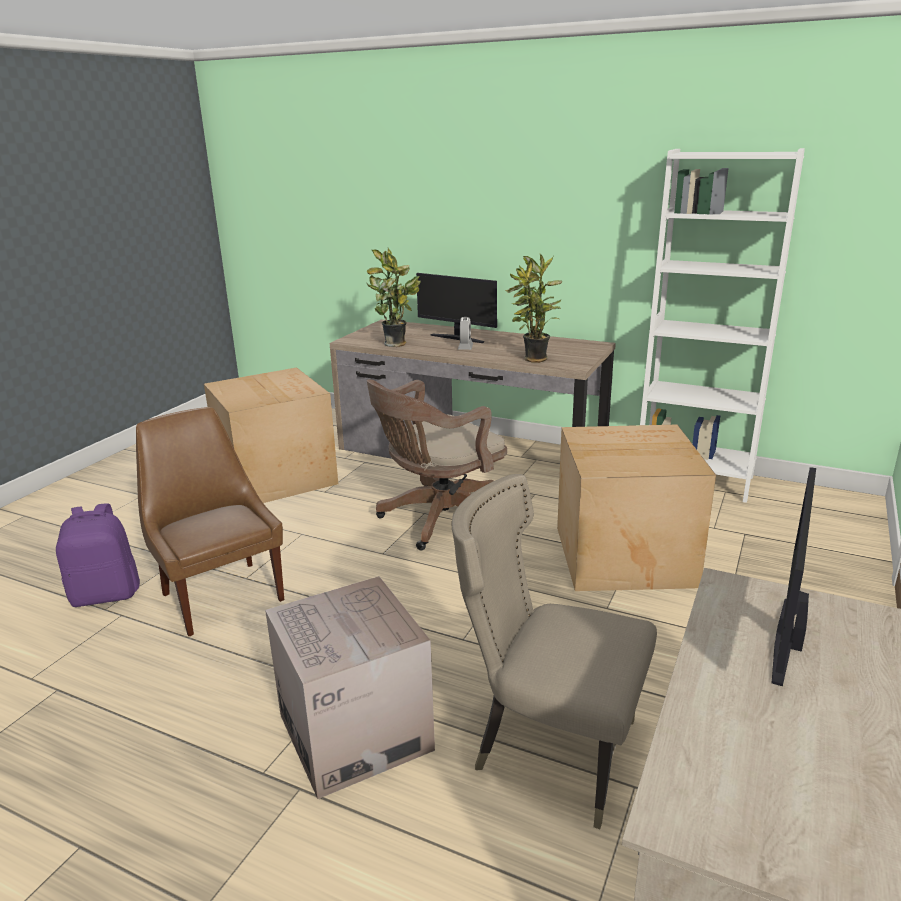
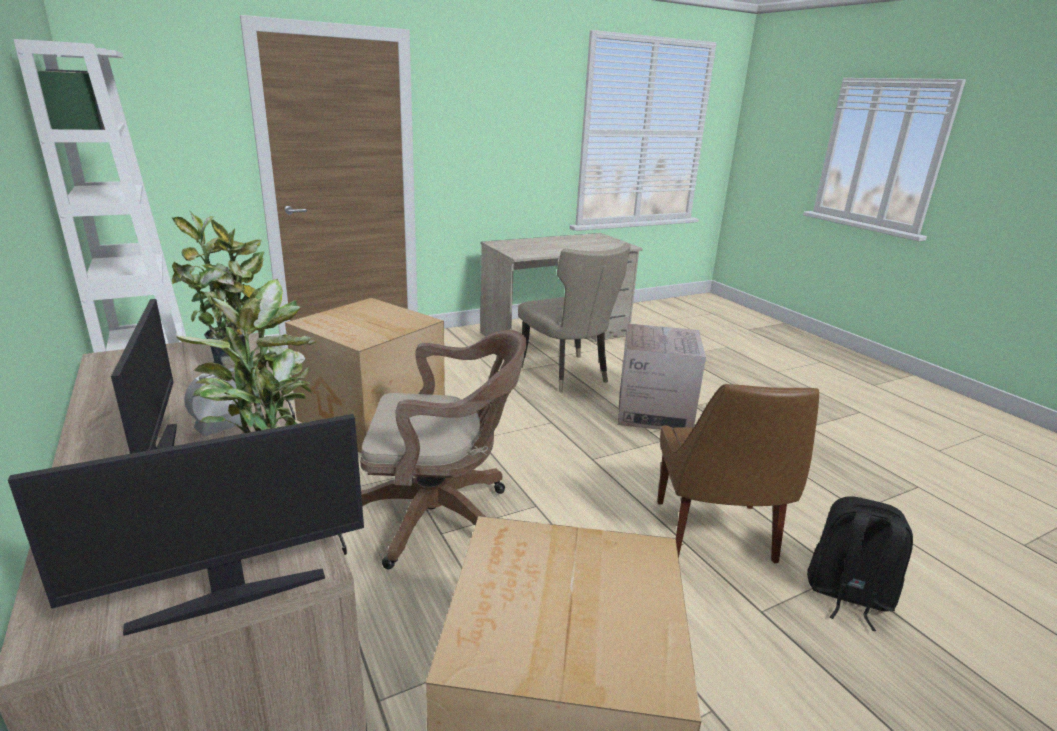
camera: 145 degrees left, 0 degrees up
(106, 594) = (847, 595): purple backpack -> black backpack
(788, 641) = (533, 247): monitor -> monitor (229, 597)

